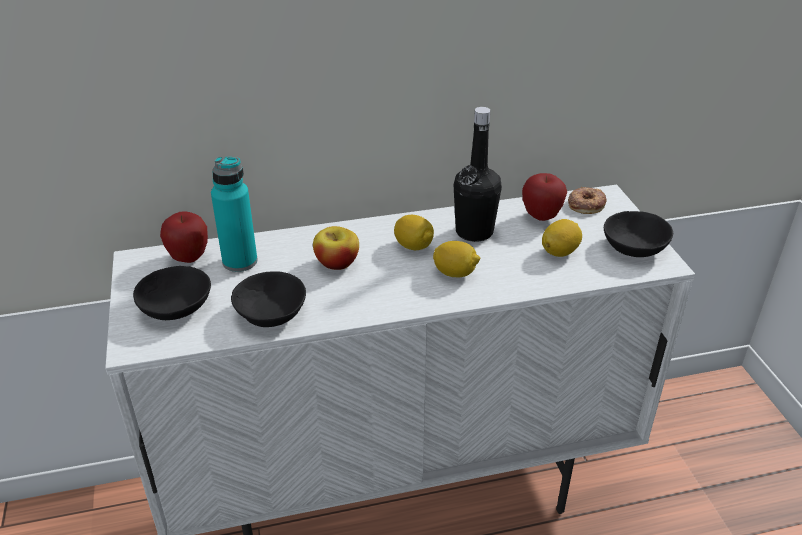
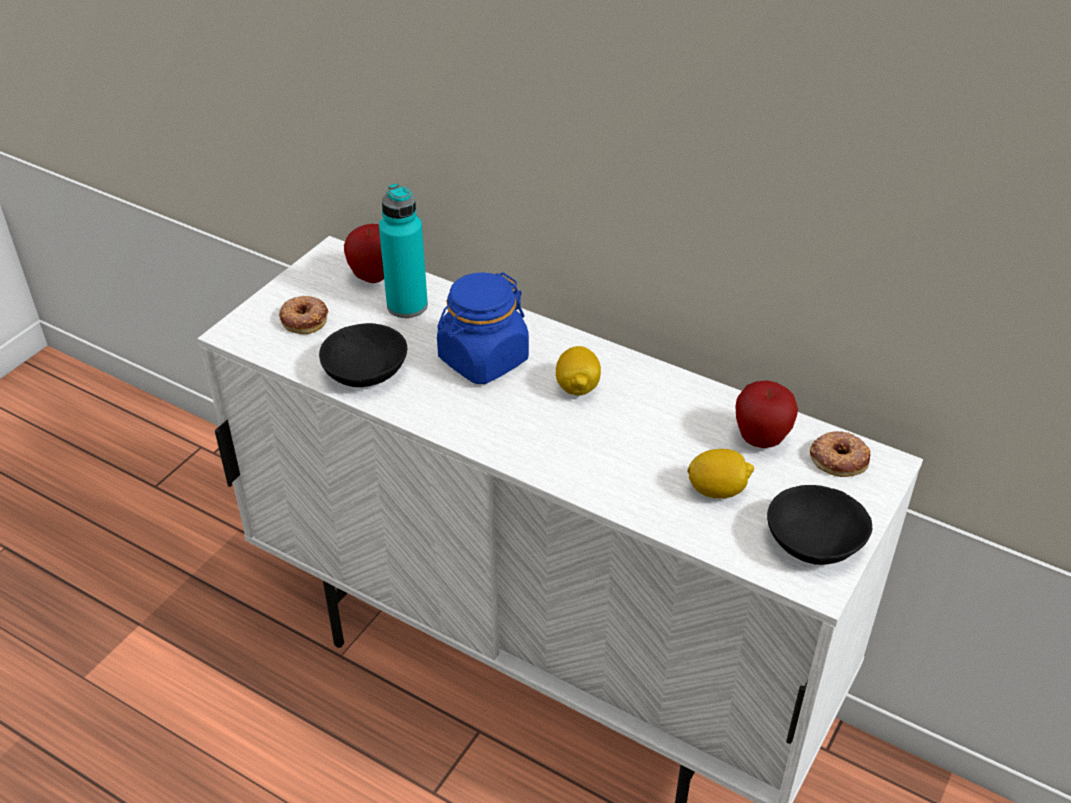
camera: 45 degrees right, 5 degrees up
(176, 308) = (304, 319): black bowl -> donut
(337, 263) = (483, 360): apple -> blue jar
(455, 273) = (574, 440): lemon -> none
(474, 232) = (660, 410): black bottle -> none

